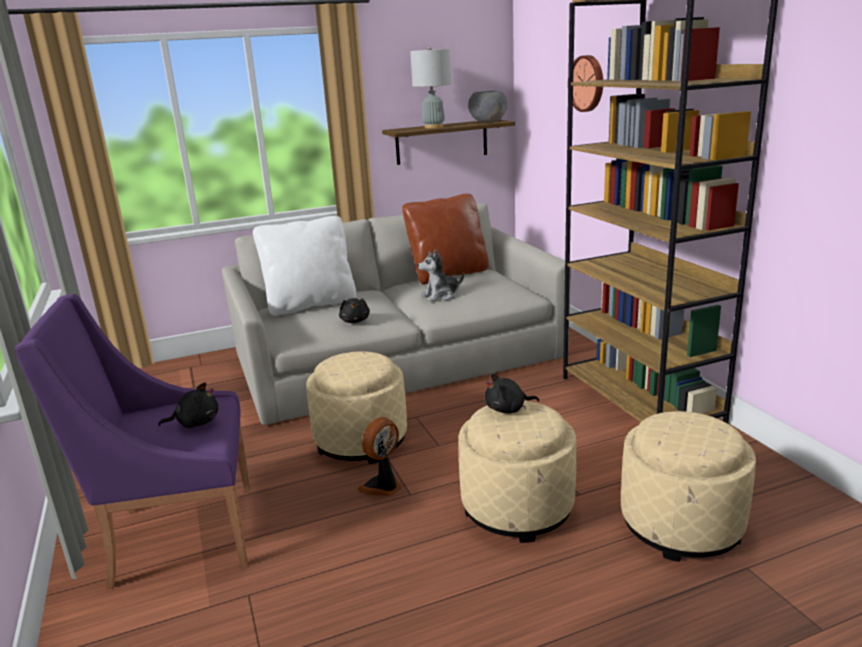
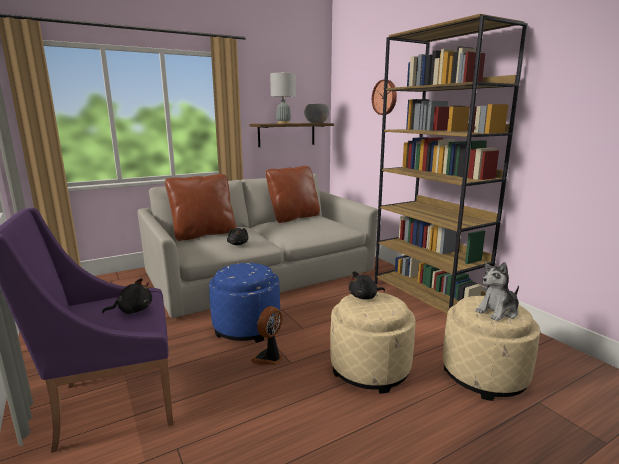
camera: 10 degrees left, 5 degrees down
(311, 304) = (204, 234): white pillow -> brown pillow
(361, 441) = (246, 327): beige ottoman -> blue ottoman
(441, 296) = (293, 229): plush toy -> plush toy (498, 312)

